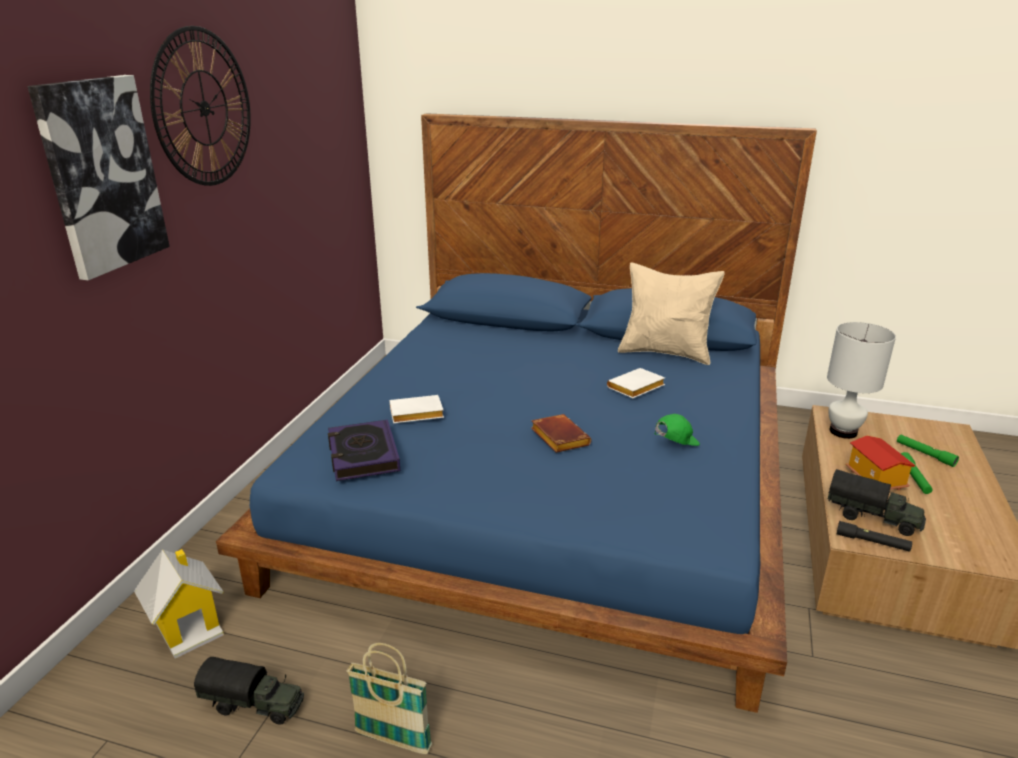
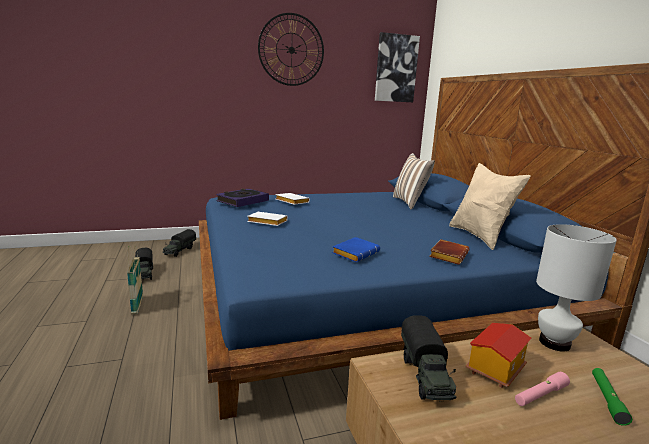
camera: 55 degrees right, 10 degrees down
(102, 175) = (223, 63): picture -> picture (396, 68)
(189, 626) = (179, 251): toy house -> toy truck
(499, 334) = (410, 203): none -> pillow
(557, 438) = (316, 228): brown book -> brown book (447, 255)
(635, 388) = (408, 235): white book -> white book (266, 222)
(674, 444) = (355, 253): green cap -> blue book
(872, 542) = (384, 378): black flashlight -> none
(914, 478) = (540, 395): green flashlight -> pink flashlight

